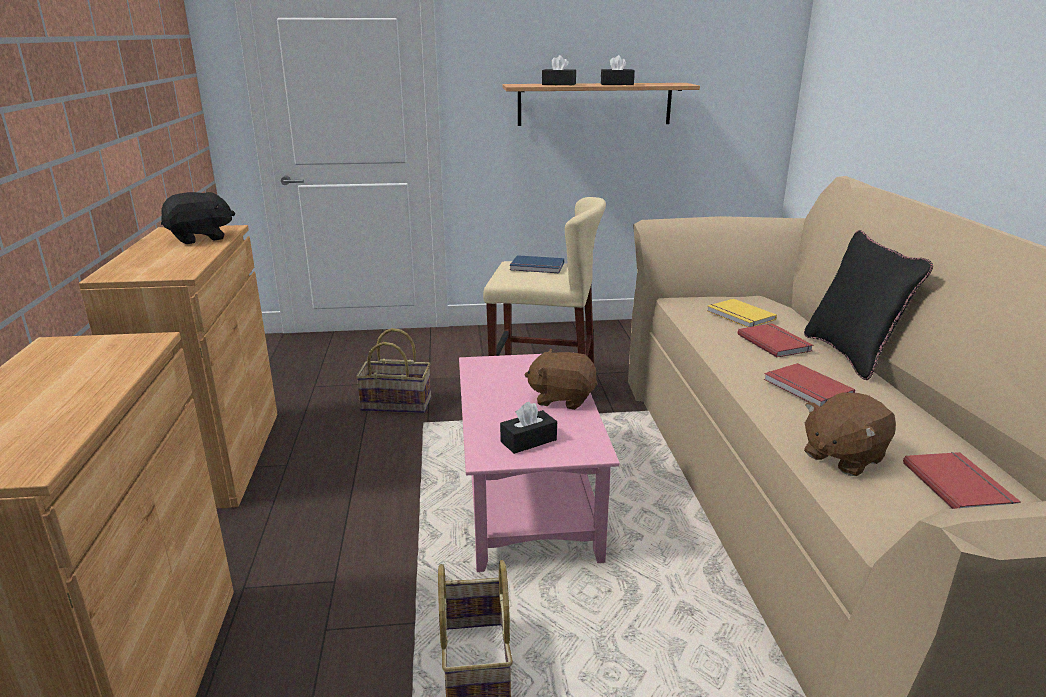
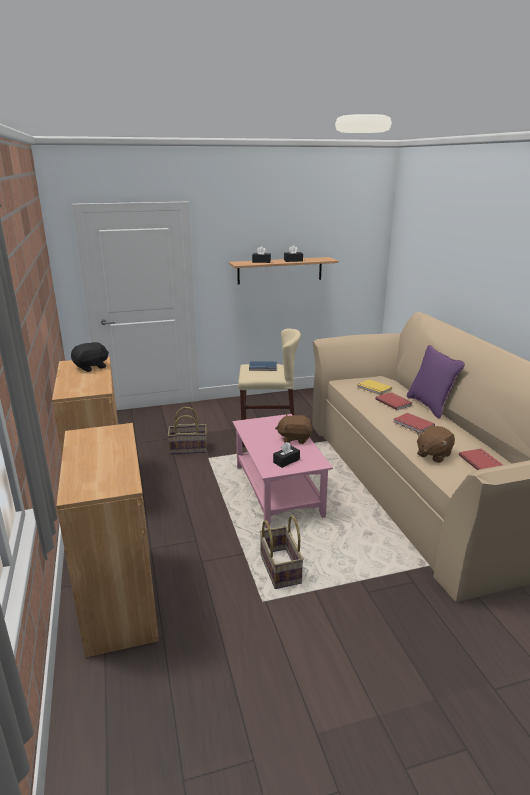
camera: 10 degrees left, 0 degrees up
(851, 355) = (430, 406): black pillow -> purple pillow

